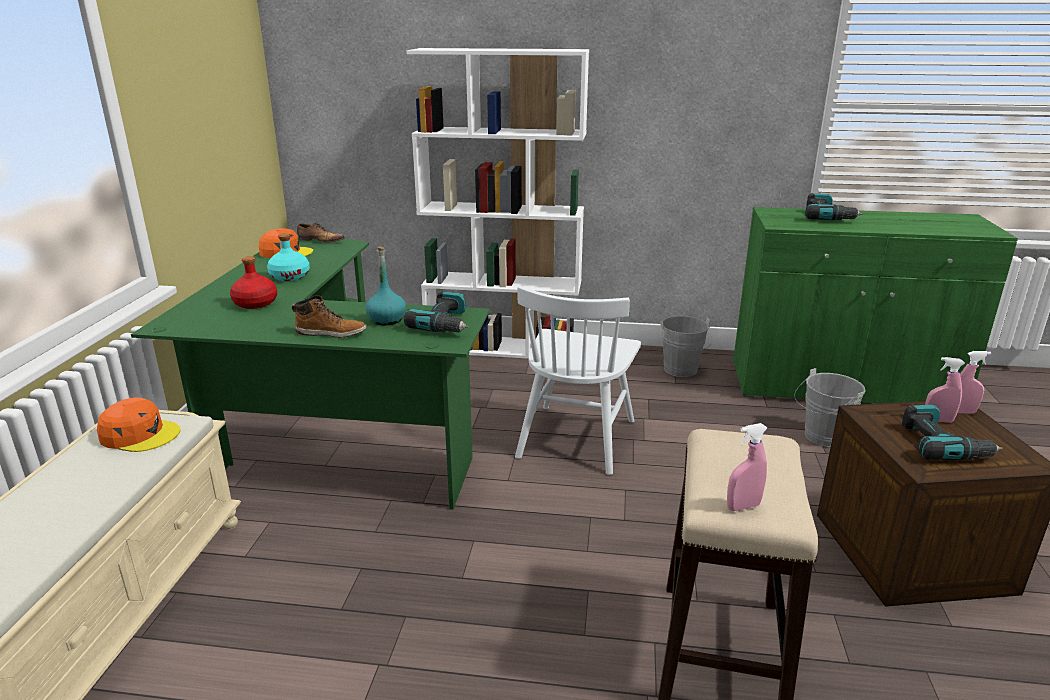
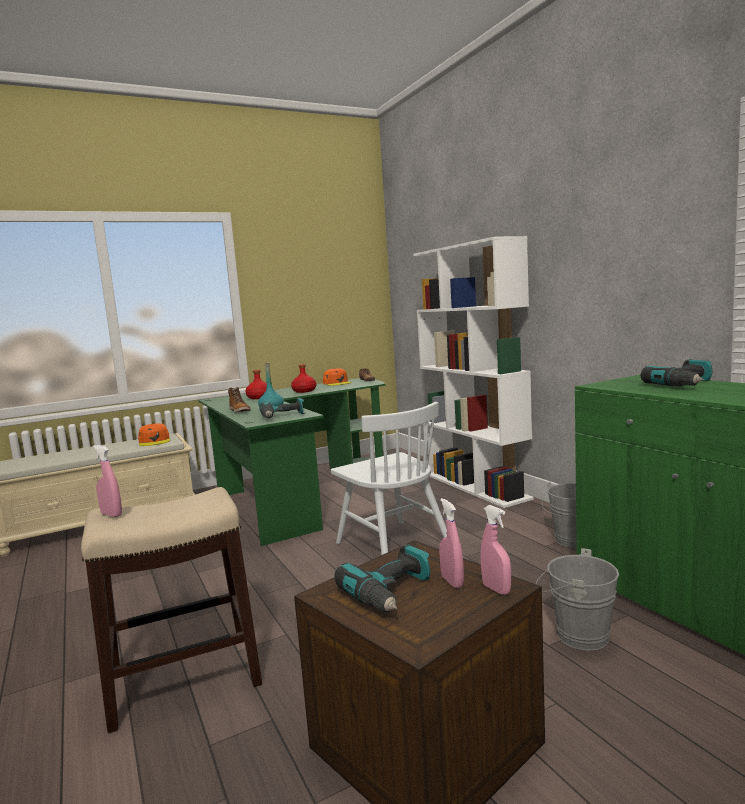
camera: 55 degrees right, 15 degrees down
(289, 276) = (304, 391): turquoise bottle -> red bottle
(576, 438) = (393, 545): white chair -> white chair turned 105 degrees counterclockwise

